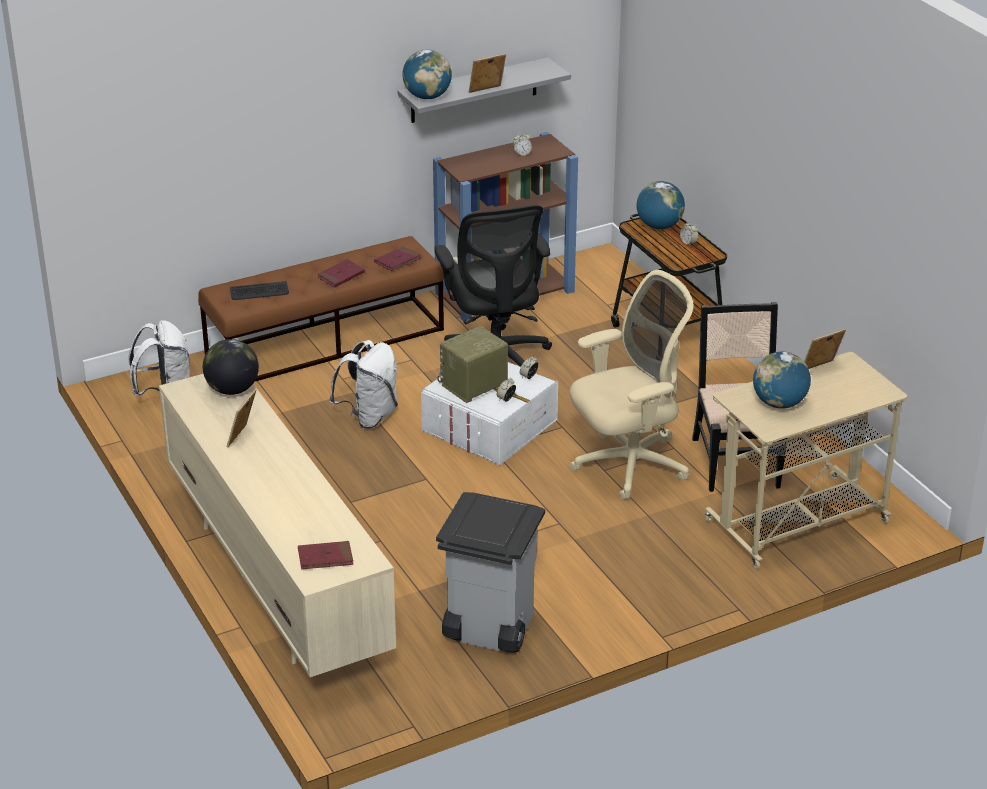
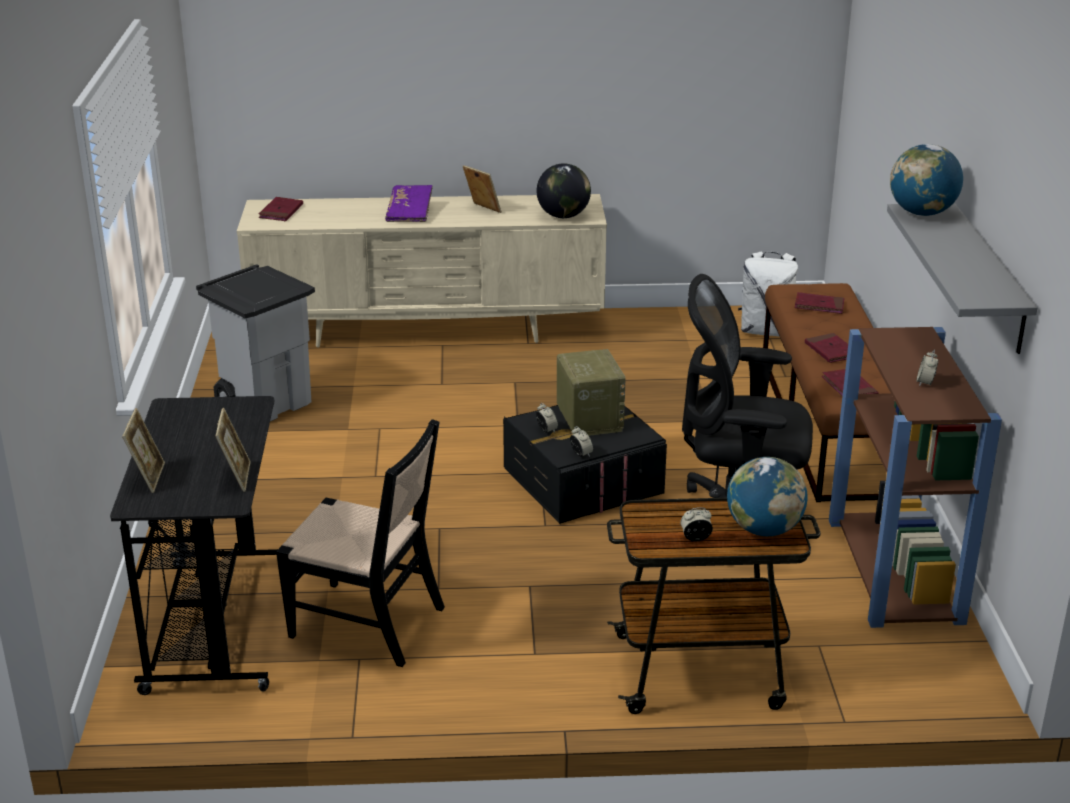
camera: 115 degrees right, 5 degrees down
(259, 292) = (819, 306): keyboard -> red book
(278, 476) = (410, 213): none -> purple book
(369, 416) = (655, 419): white backpack -> none
(487, 91) = (920, 246): picture frame -> picture frame (148, 477)
(490, 426) = (582, 481): white storage box -> black storage box
(625, 468) = (430, 543): beige office chair -> none
(779, 403) = (206, 428): globe -> none
(796, 522) = (218, 625): beige desk -> black desk

